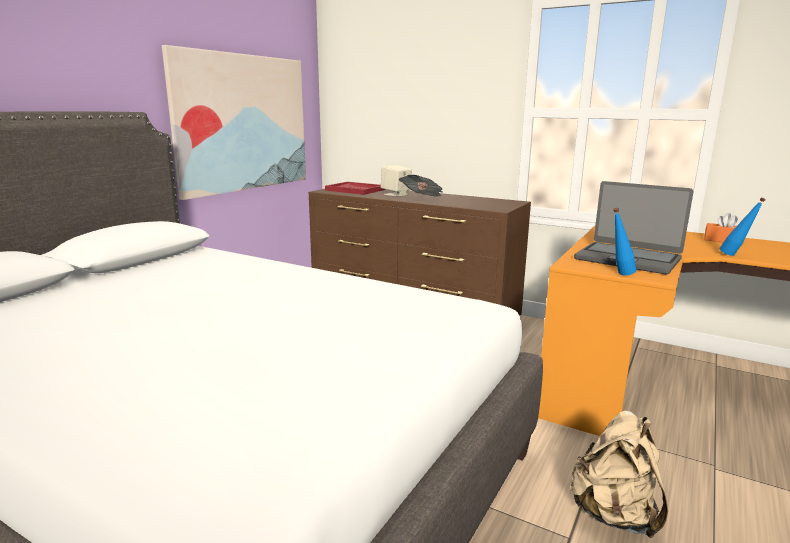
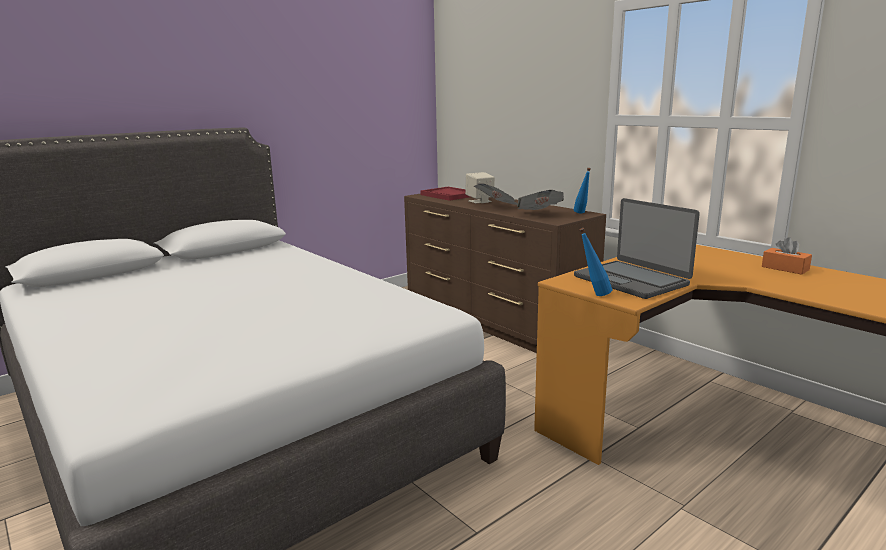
camera: 20 degrees right, 0 degrees up
(243, 123) = (348, 132): picture -> none
(473, 203) = (539, 214): none -> newspaper
(614, 514) = (535, 524): beige backpack -> none
(735, 256) = (765, 286): blue bottle -> blue bottle (581, 213)

